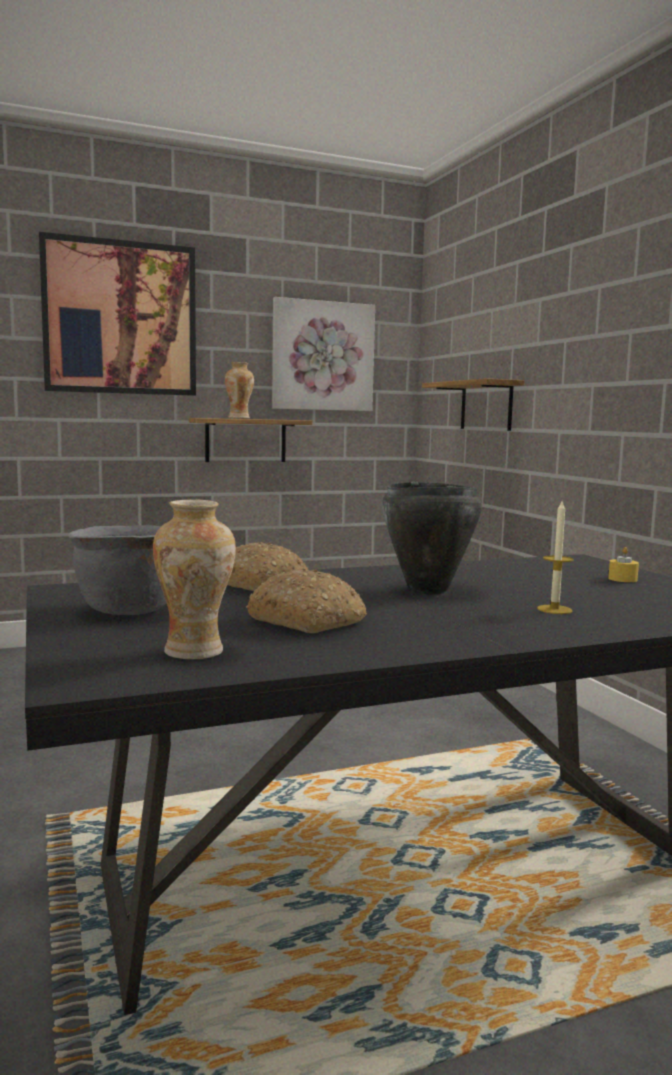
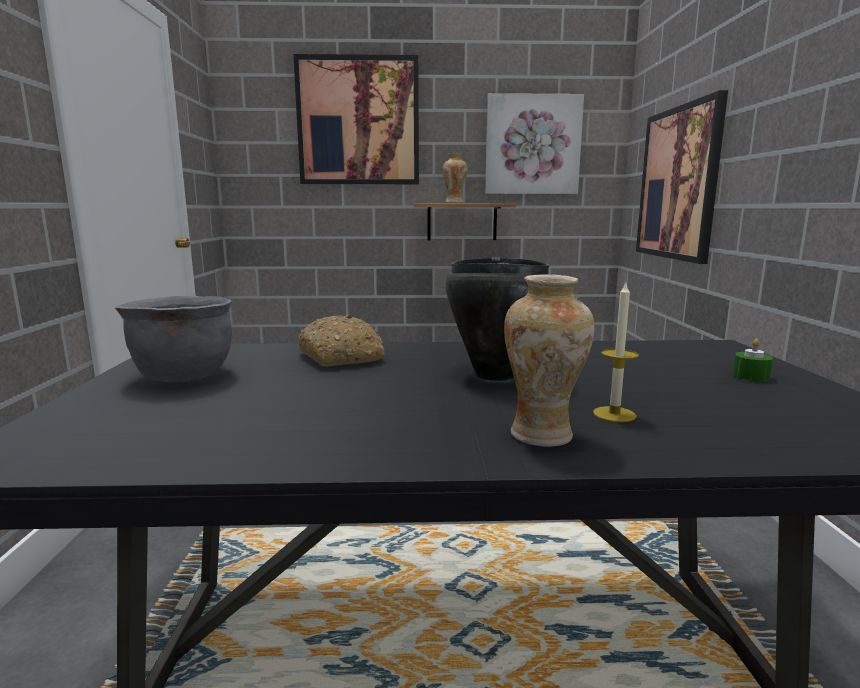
camera: 20 degrees right, 5 degrees up
(195, 651) = (150, 433): vase -> vase (542, 435)
(308, 621) = (317, 404): bread -> none
(486, 406) = (678, 183): shelf -> picture
(622, 579) = (750, 376): yellow candle -> green candle

